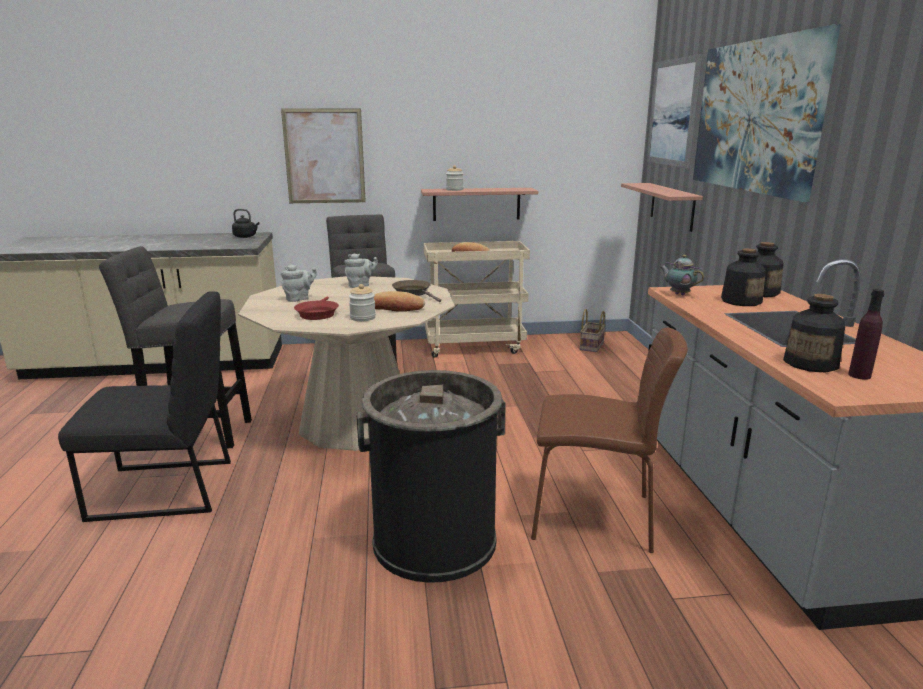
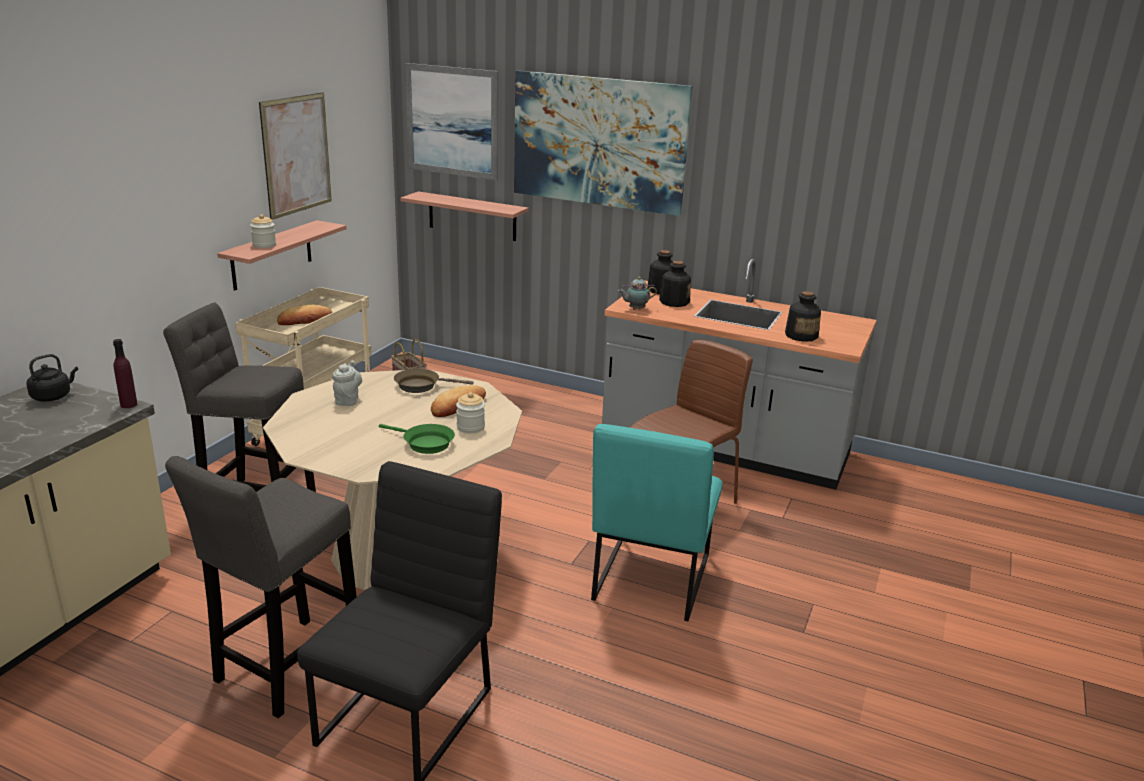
camera: 60 degrees left, 5 degrees up
(299, 299) = (350, 440): grey teapot -> none
(317, 314) = (424, 443): red frying pan -> green frying pan
(324, 156) = (103, 239): picture -> picture (296, 155)
(434, 540) = (650, 579): black trash can -> turquoise chair
(859, 375) = (827, 334): purple bottle -> purple bottle (129, 404)

